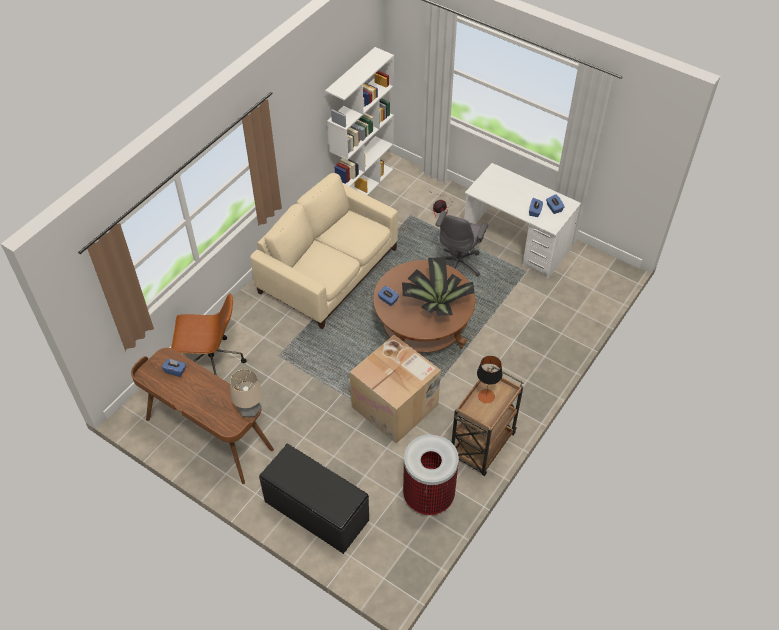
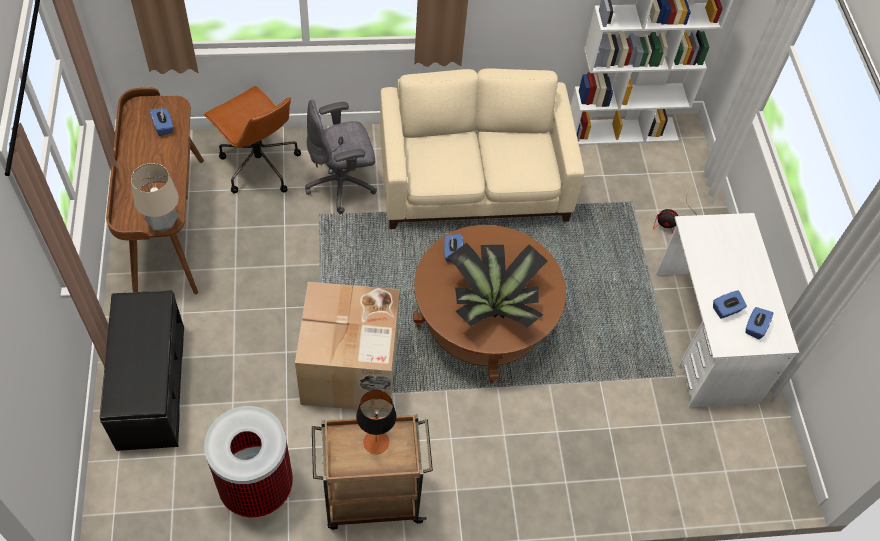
camera: 45 degrees right, 5 degrees up
(458, 264) = (610, 296): grey office chair -> grey office chair (342, 184)

